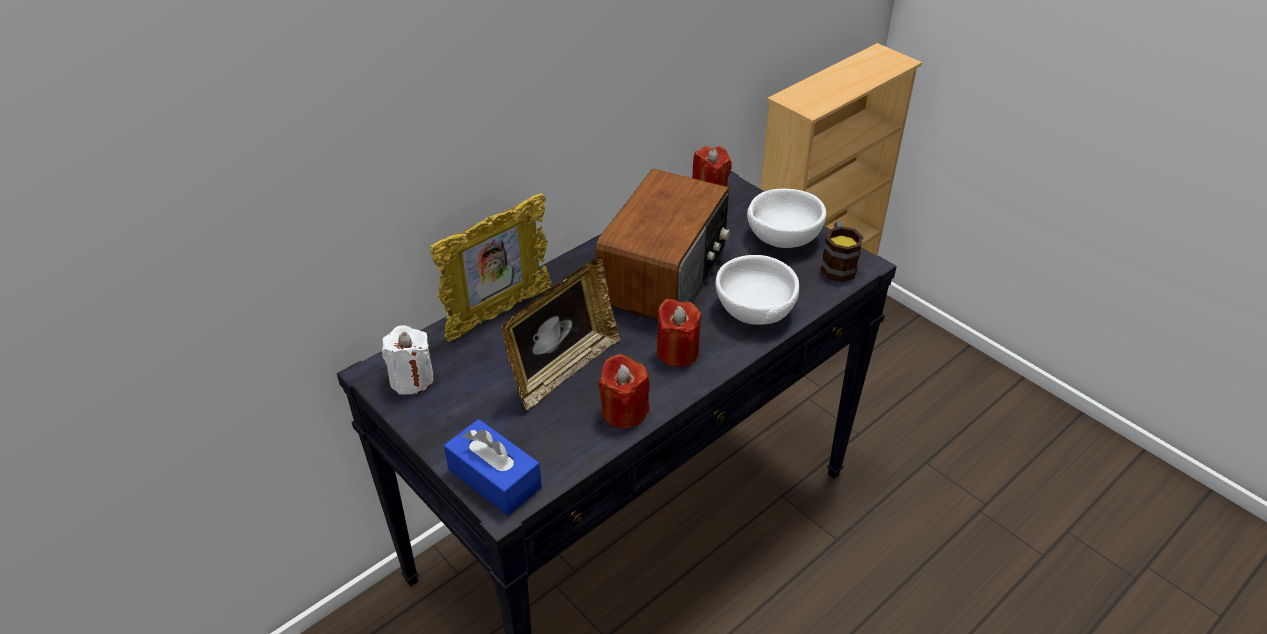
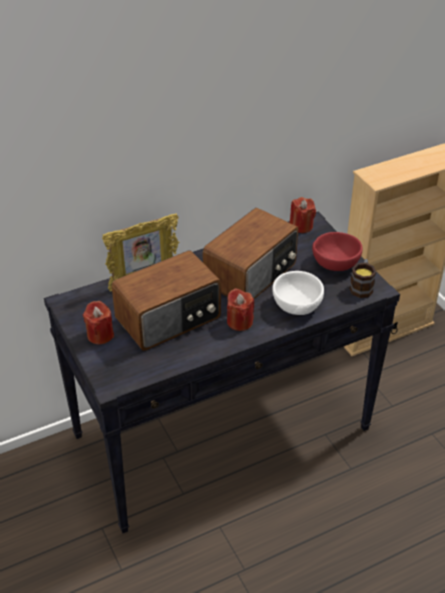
camera: 15 degrees right, 0 degrees up
(412, 379) = (83, 309): white candle -> none
(494, 478) = (110, 371): blue tissue box -> none
(563, 369) = (169, 319): picture frame -> radio
(624, 412) = (195, 350): red candle -> red candle (100, 335)
(784, 238) = (335, 264): white bowl -> red bowl

